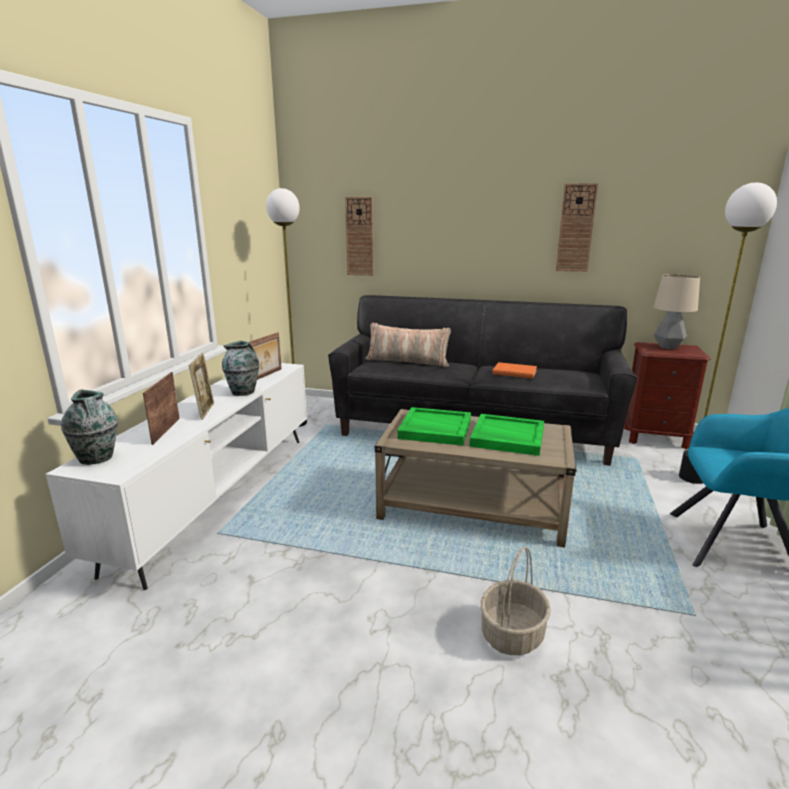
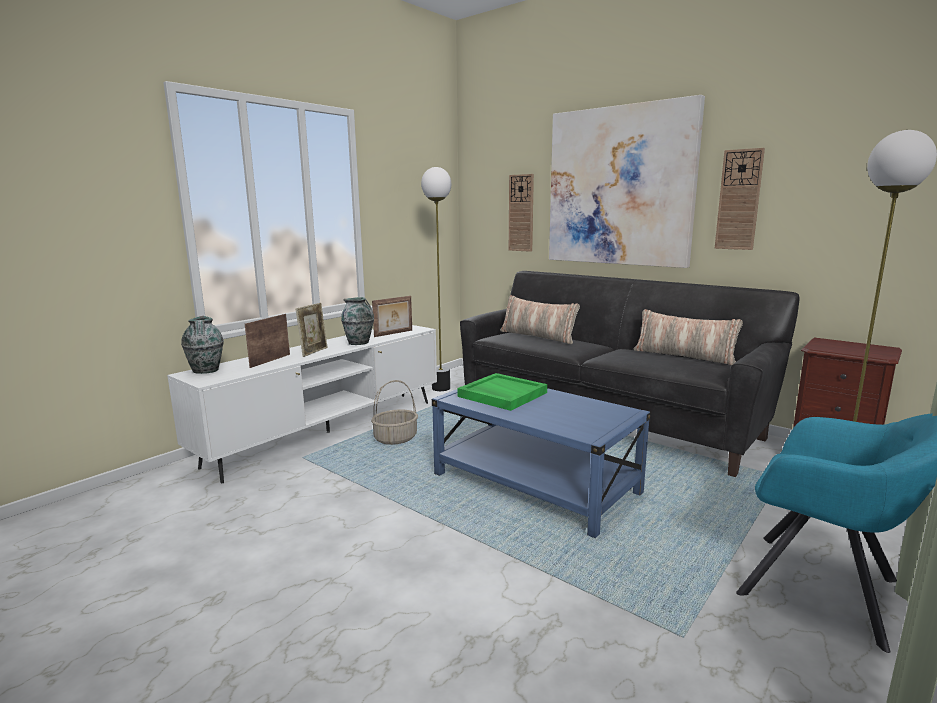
camera: 25 degrees right, 5 degrees down
(466, 213) = (620, 187): none -> picture
(473, 507) = (535, 483): beige coffee table -> blue coffee table
(507, 437) = (564, 411): green tray -> none
(512, 635) = (464, 593): basket -> basket (395, 439)
(514, 371) = (637, 354): orange book -> none
(544, 367) = (684, 356): none -> pillow
(668, 347) = (850, 345): table lamp -> none

